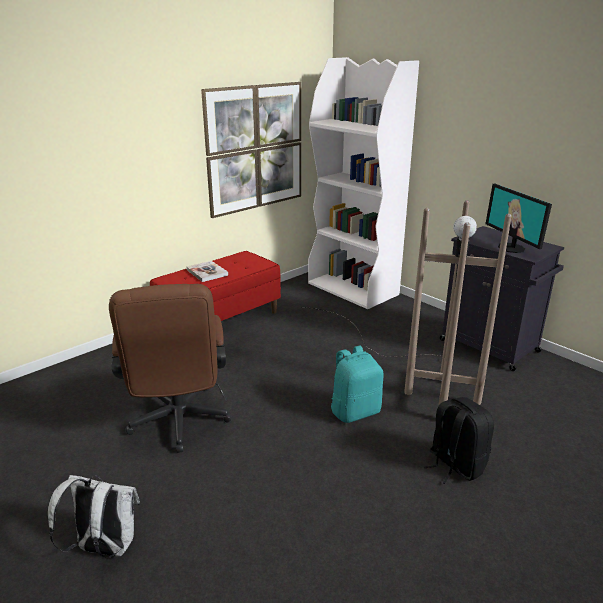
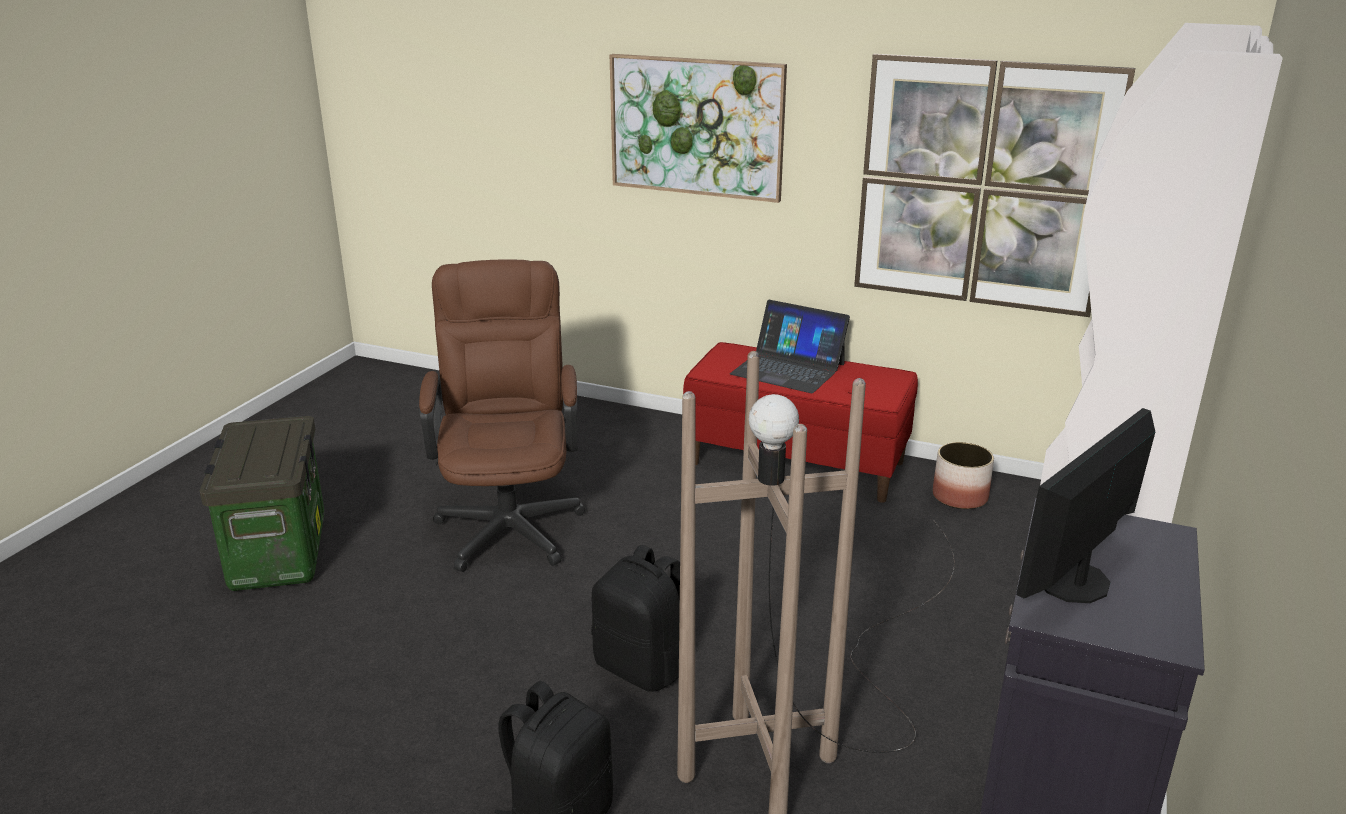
camera: 65 degrees right, 0 degrees up
(104, 548) = (278, 551): white backpack -> storage box
(110, 151) = (696, 127): none -> picture
(179, 424) = (510, 521): brown office chair -> brown office chair turned 120 degrees clockwise
(207, 272) = (788, 369): book -> laptop
(289, 296) = (960, 497): none -> planter
(355, 411) = (642, 667): turquoise backpack -> black backpack

